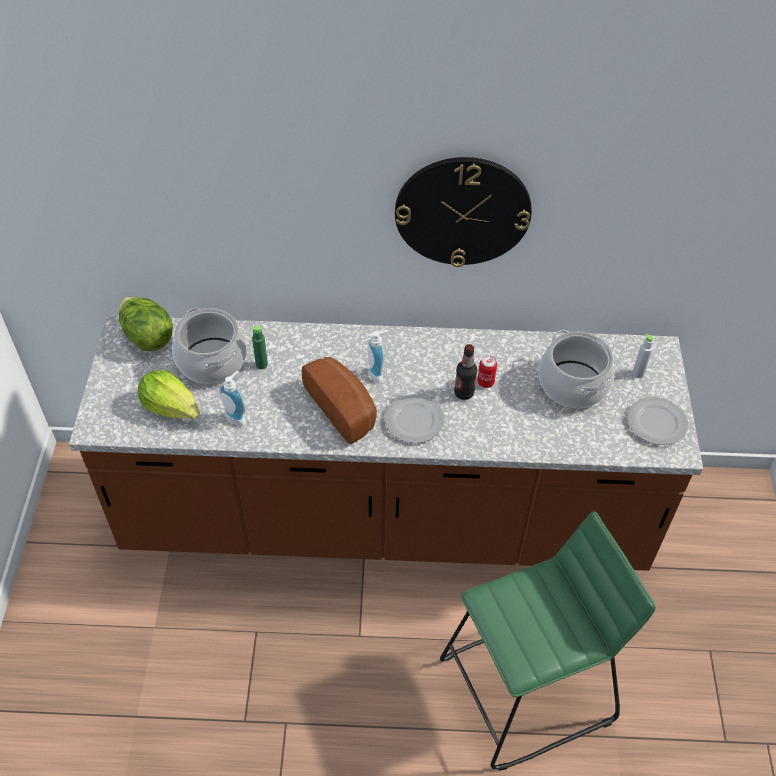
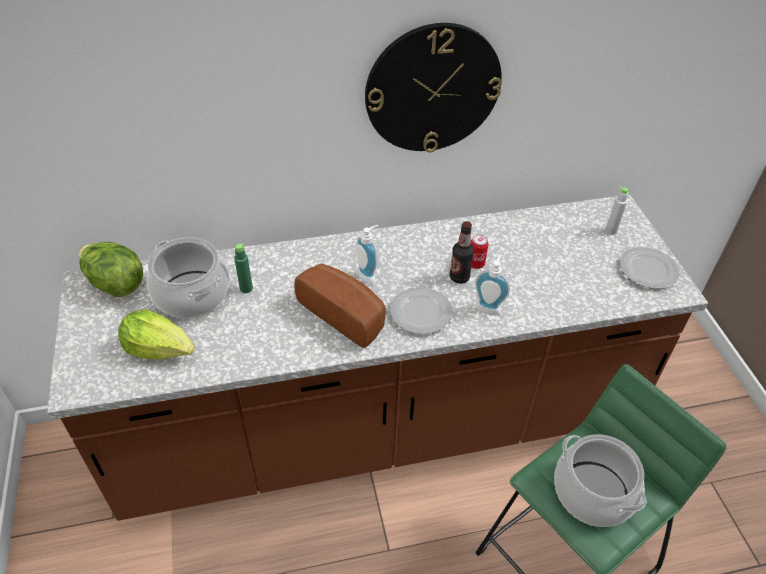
camera: 15 degrees left, 5 degrees down
(237, 416) = (235, 344): soap dispenser -> soap dispenser (489, 307)
(572, 384) = (557, 251): cooking pot -> cooking pot (592, 493)

